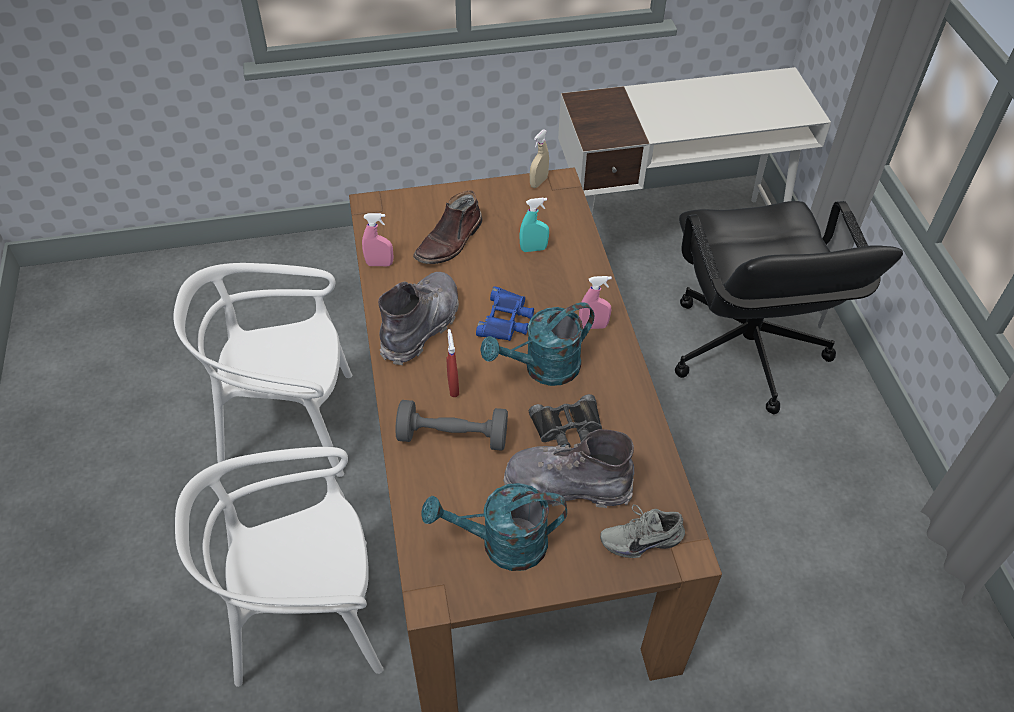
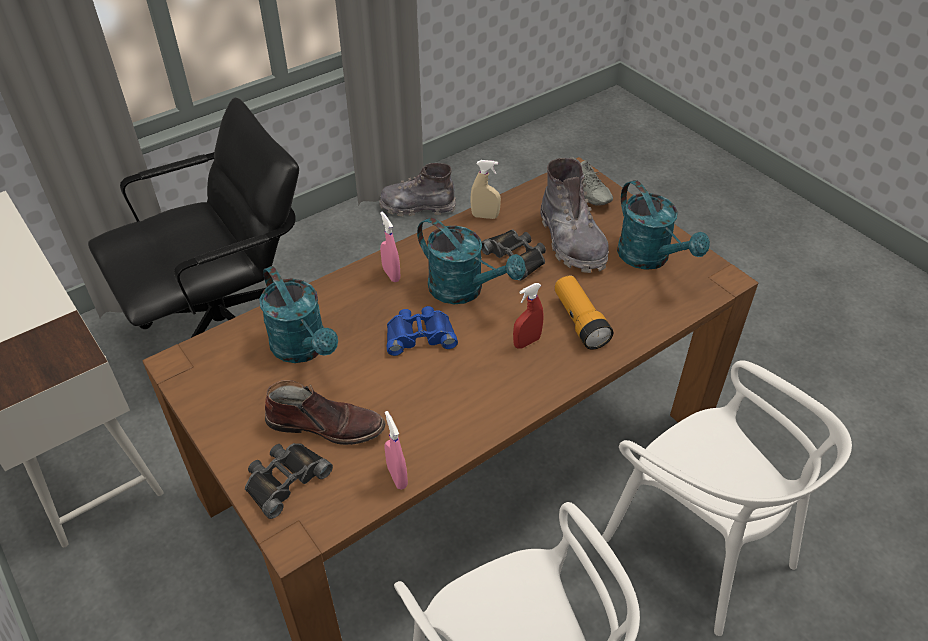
camera: 115 degrees left, 5 degrees down
(418, 211) = (284, 479): none -> black binoculars
(421, 326) = (468, 396): grey boot -> grey boot (417, 207)
(453, 437) = (580, 321): grey dumbbell -> flashlight
(533, 249) = (304, 349): turquoise spray bottle -> turquoise watering can
(538, 182) = (184, 382): beige spray bottle -> beige spray bottle (485, 216)

